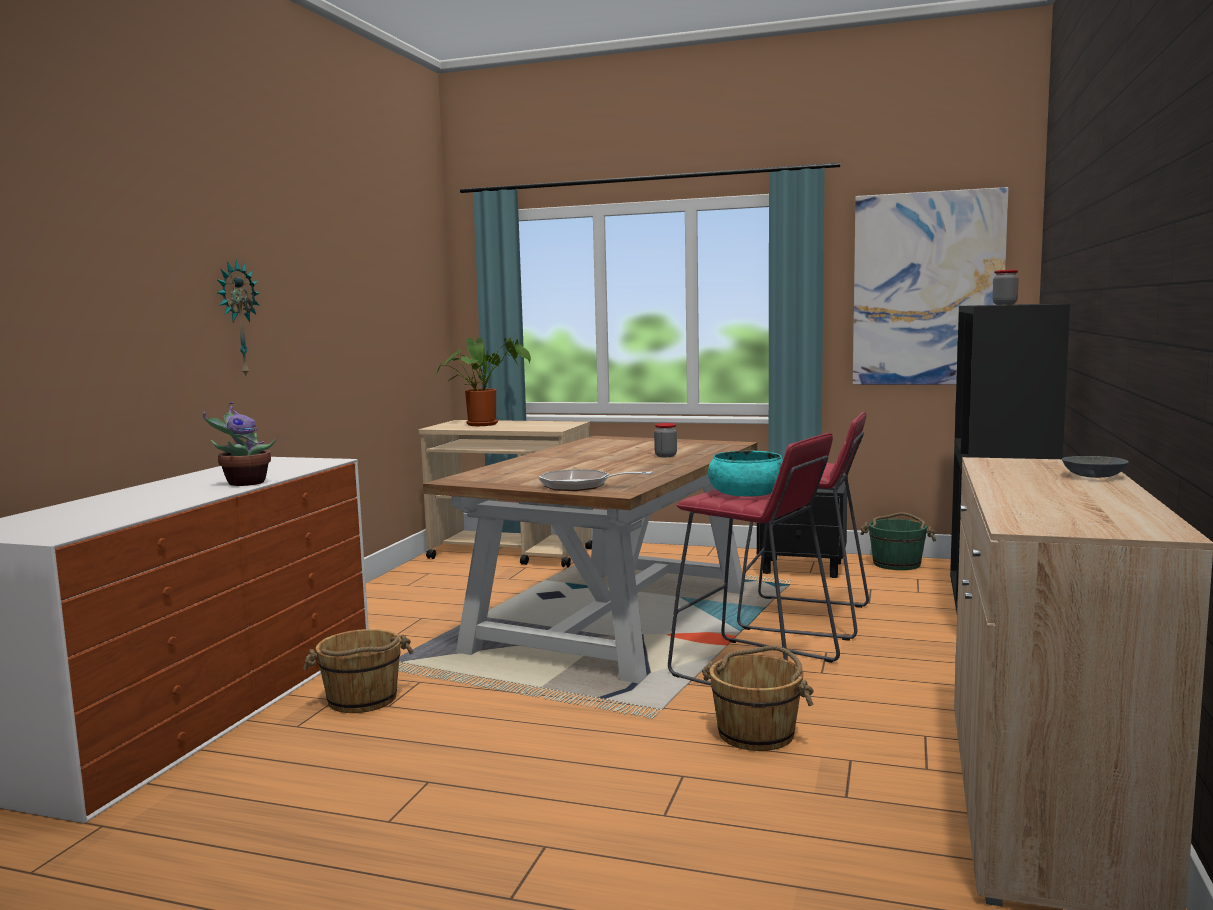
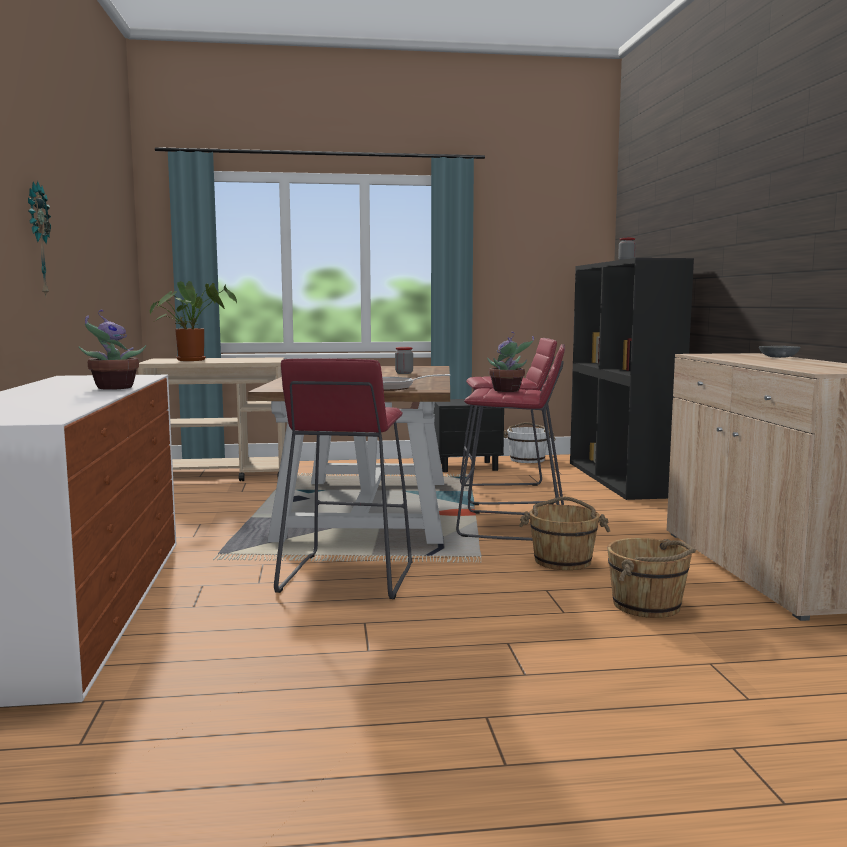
camera: 25 degrees left, 0 degrees up
(362, 700) = (228, 582): brown bucket -> brown bucket (648, 605)
(482, 713) = (346, 576): none -> red stool
(747, 492) = (507, 391): turquoise bowl -> potted plant
(897, 563) = (527, 459): green bucket -> white bucket
(927, 289) = (542, 255): picture -> none

